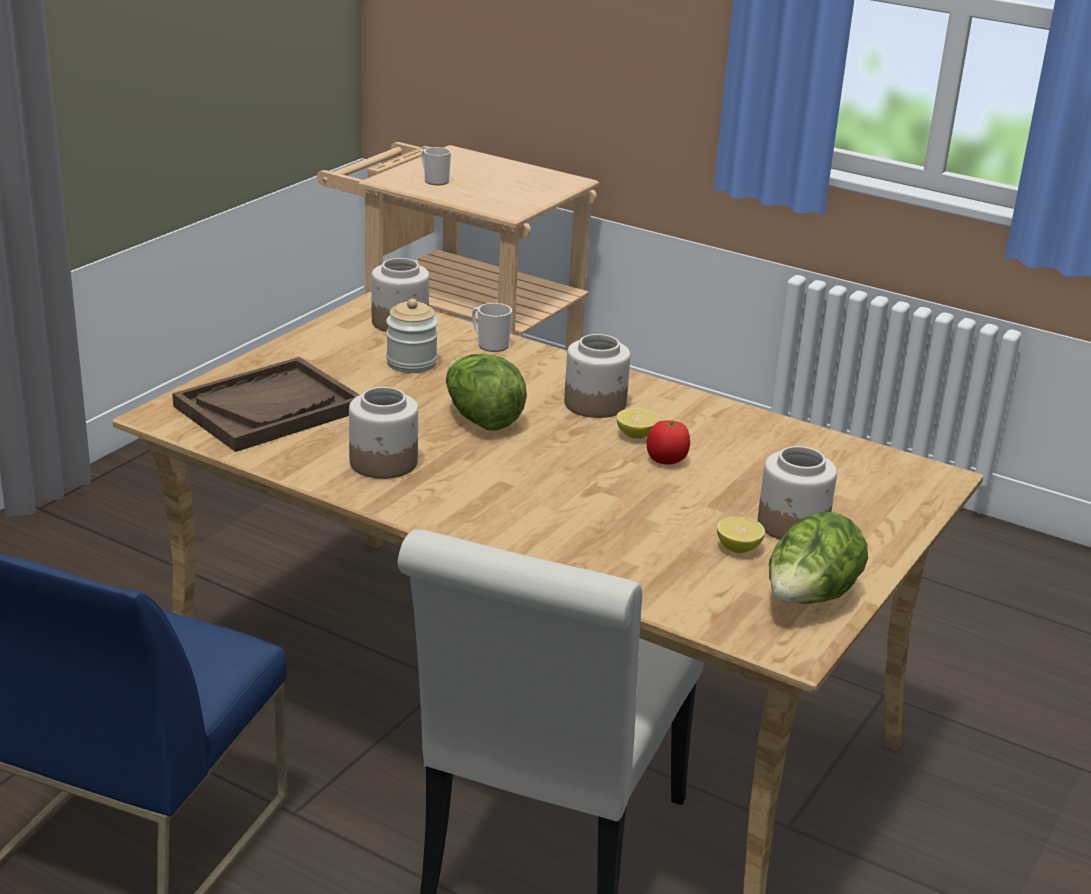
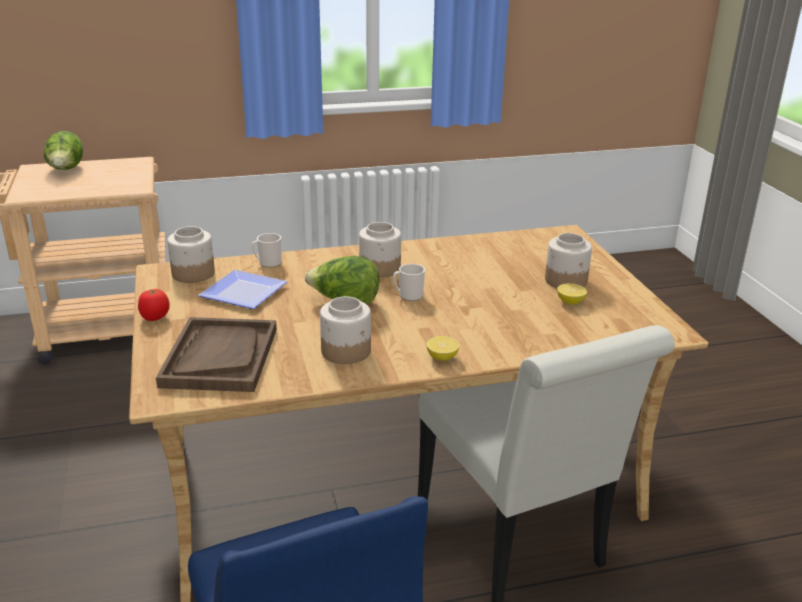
camera: 45 degrees left, 0 degrees up
(411, 363) = (247, 292): jar -> plate
(434, 180) = (55, 187): mug -> mug (408, 296)
(636, 435) = (428, 274): lemon -> lemon (442, 357)
(666, 460) = (464, 279): tomato -> tomato (155, 317)
(809, 600) = (636, 308): lettuce -> lettuce (66, 170)

